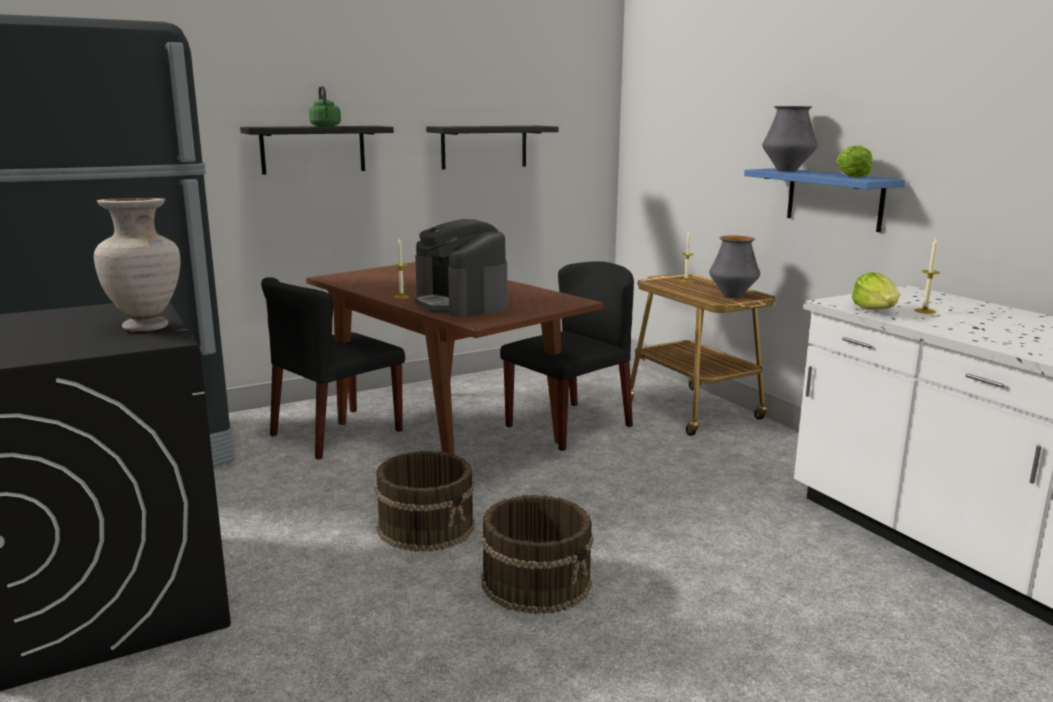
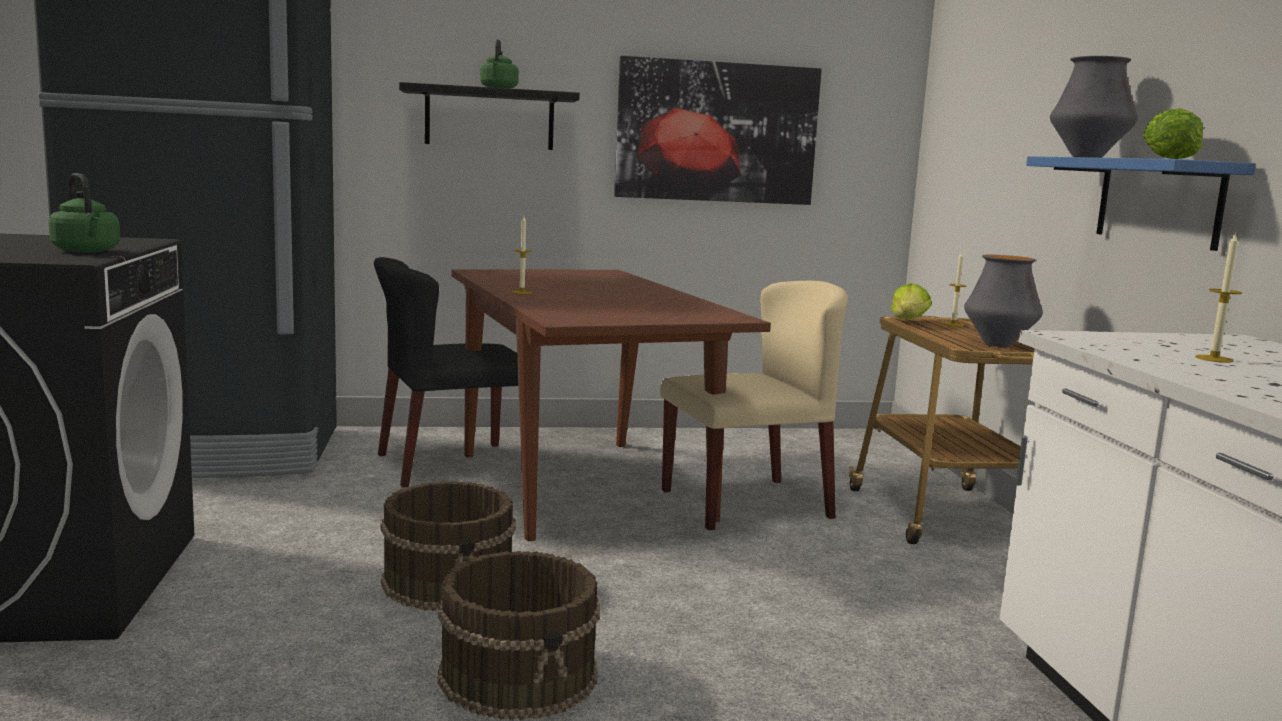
camera: 20 degrees right, 5 degrees down
(147, 327) = (87, 251): beige vase -> green kettle
(461, 304) = (580, 304): coffee machine -> none
(484, 147) = (716, 132): black shelf -> picture
(569, 425) = (747, 503): black chair -> beige chair
(876, 310) = (1122, 349): lettuce -> lettuce (909, 321)

